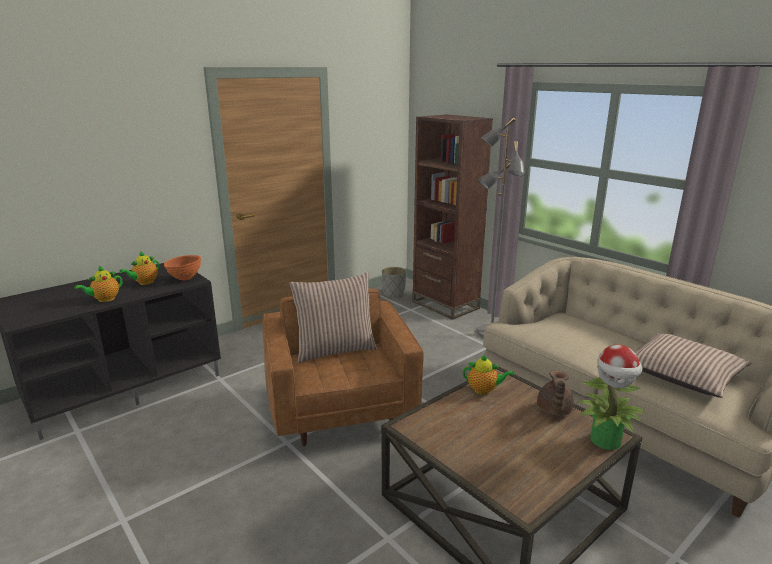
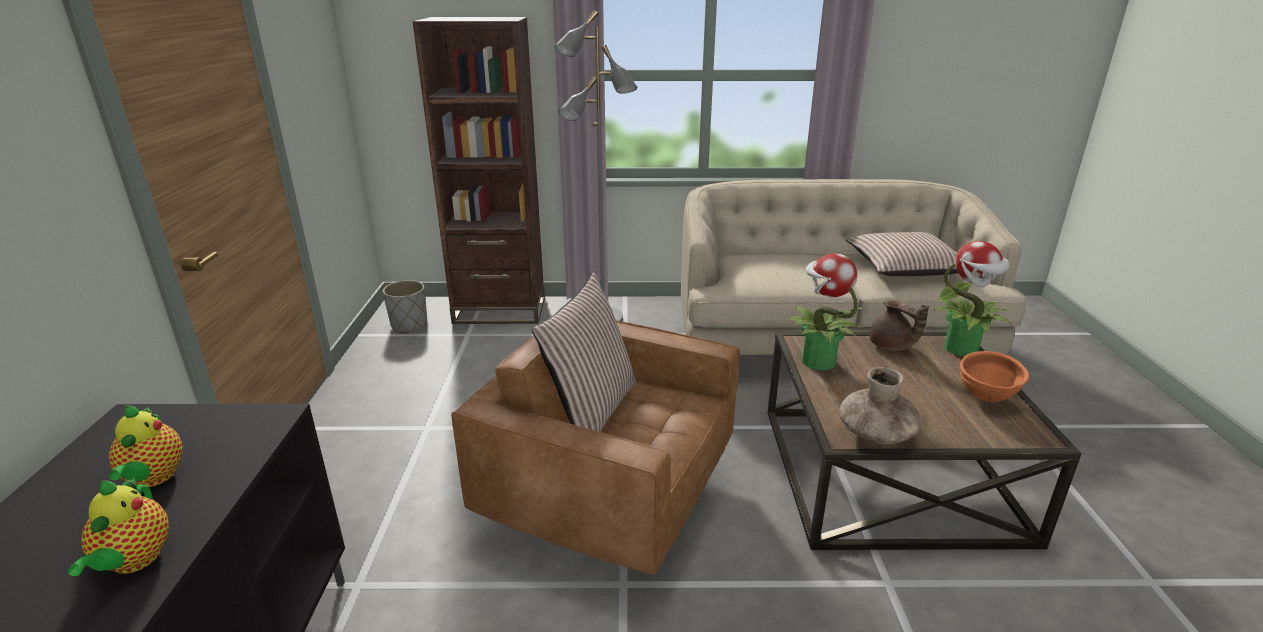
camera: 50 degrees left, 5 degrees up
(185, 279) = (241, 425): orange bowl -> orange bowl (985, 398)
(427, 435) = (876, 433): none -> brown vase
(484, 390) = (817, 361): teapot -> potted plant

